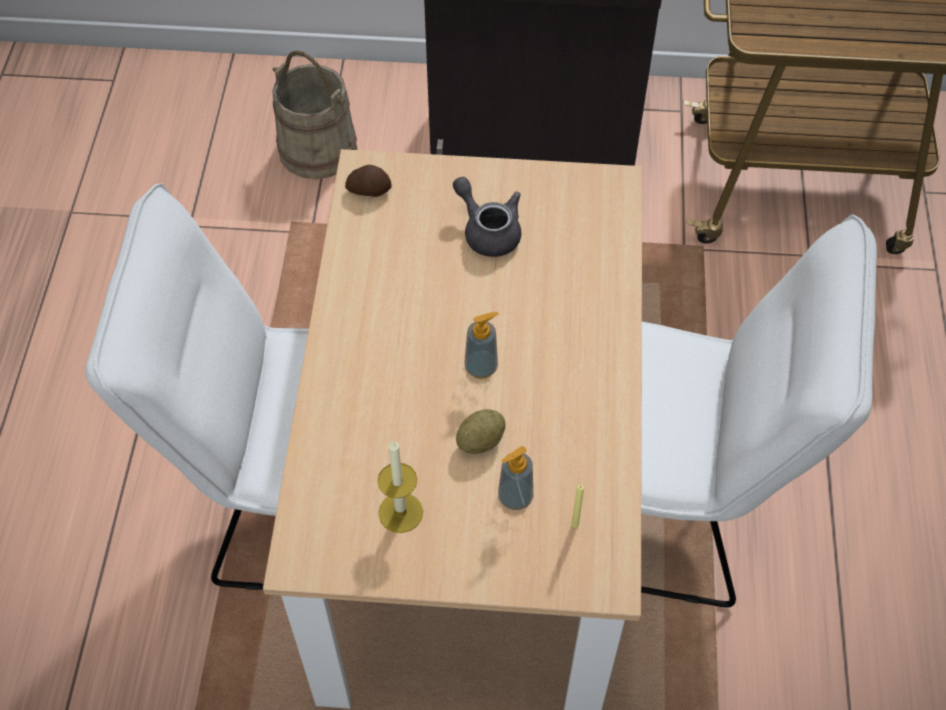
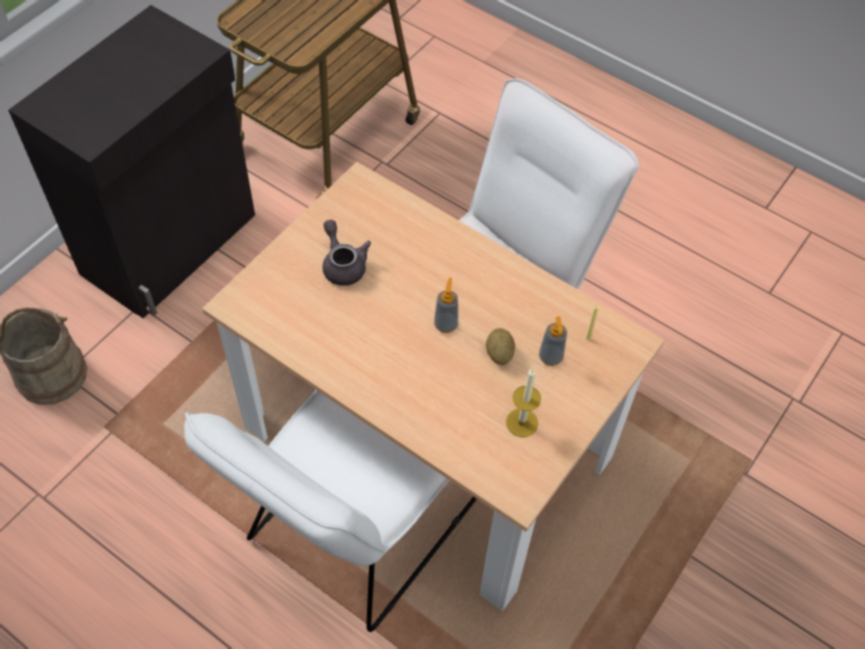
camera: 60 degrees left, 0 degrees up
(369, 189) = (253, 310): potato -> none
(488, 231) = (343, 264): grey teapot -> grey teapot turned 75 degrees clockwise

